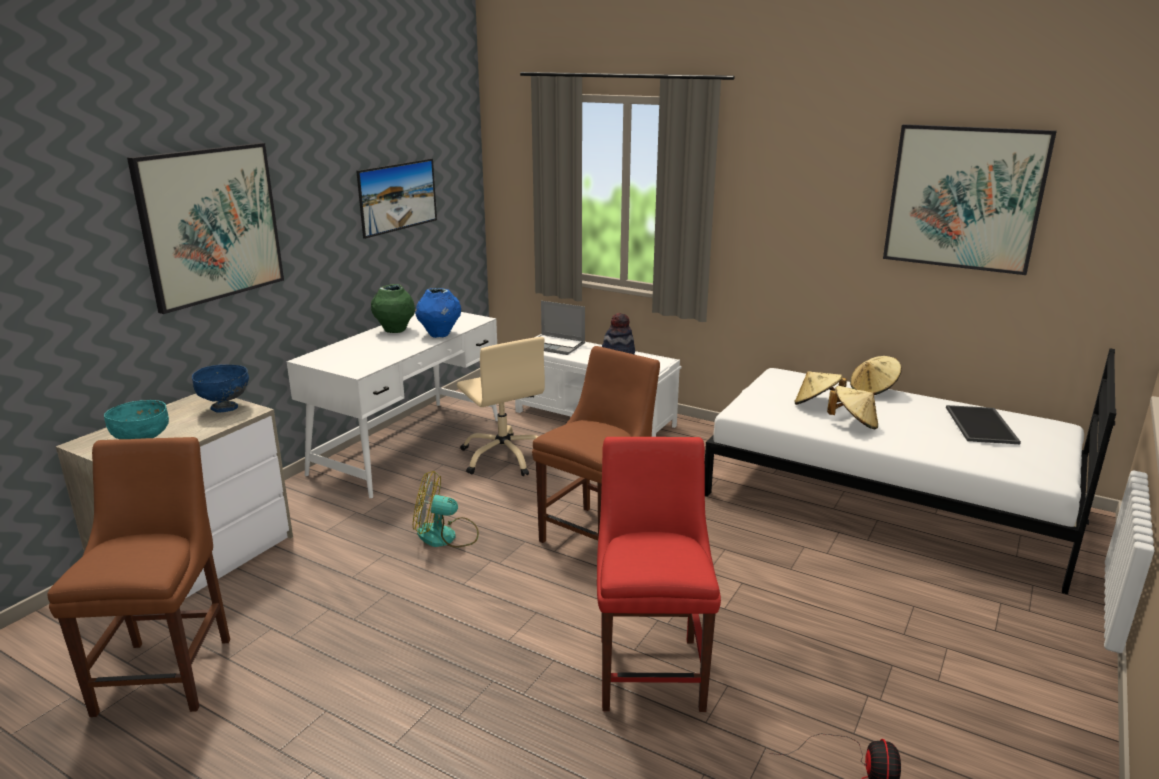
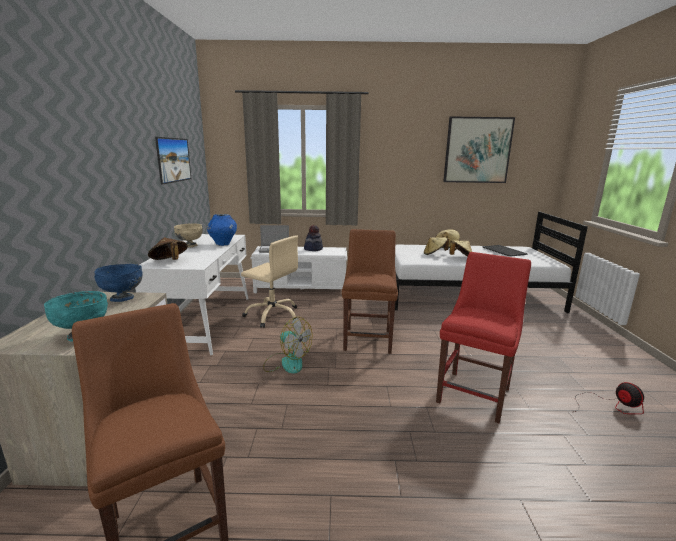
camera: 30 degrees left, 5 degrees down
(210, 224) = (79, 155): picture -> none
(336, 357) = (169, 262): none -> brown hat
(395, 331) = (190, 245): green vase -> beige bowl
(446, 536) = (286, 362): fan -> fan turned 120 degrees counterclockwise
(651, 668) = (475, 393): red chair -> red chair turned 60 degrees clockwise

